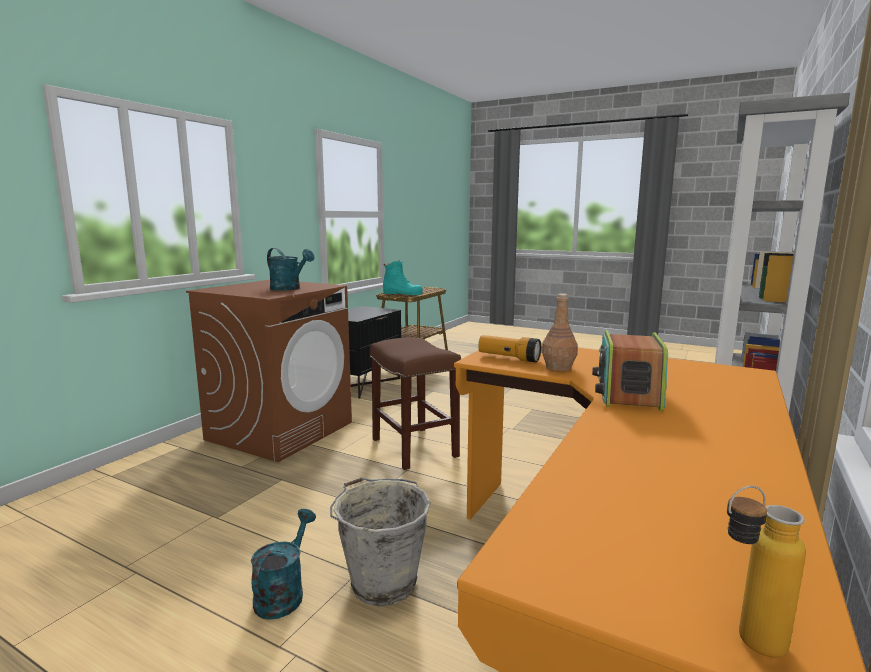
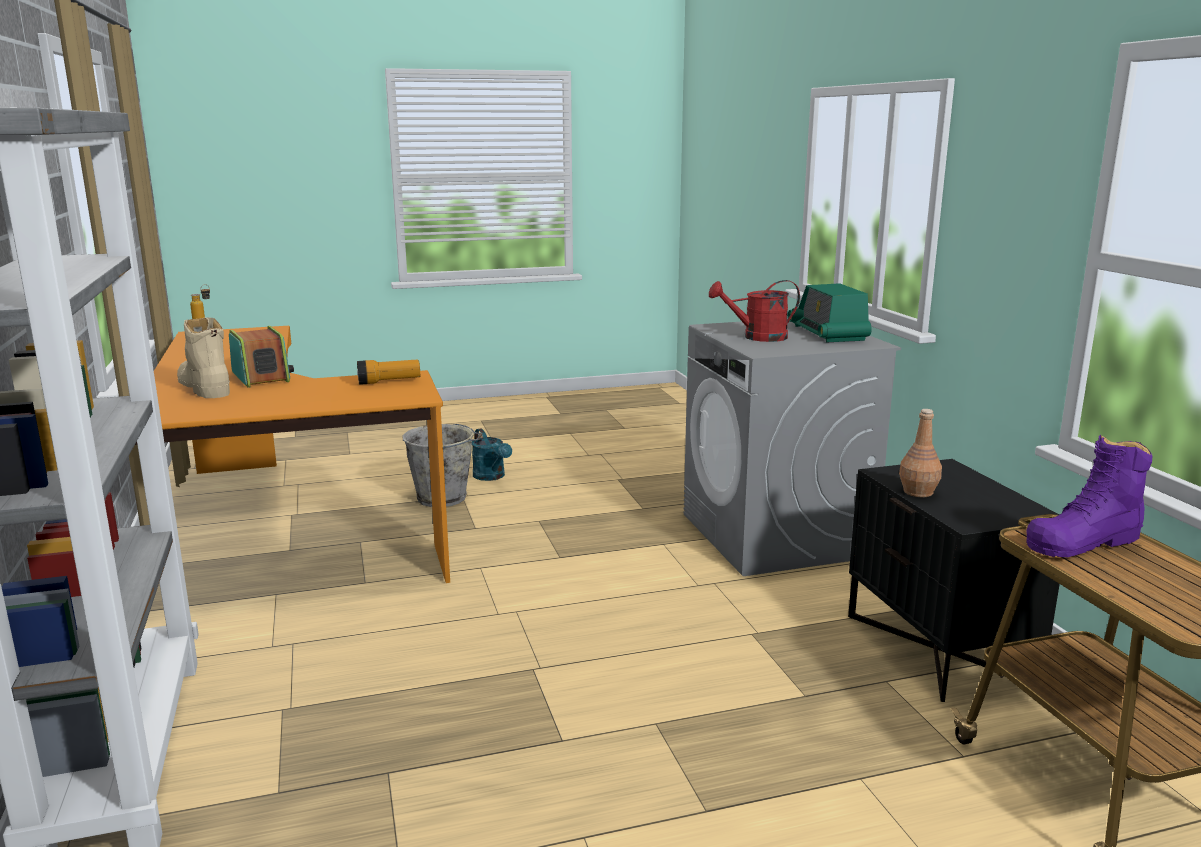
camera: 135 degrees right, 5 degrees up
(251, 285) = (828, 333): none -> radio
(281, 430) = (776, 535): brown washing machine -> grey washing machine
(289, 289) = (757, 337): turquoise watering can -> red watering can
(402, 294) = (1083, 542): turquoise boot -> purple boot
(413, 447) = (603, 580): brown stool -> none
(559, 368) = (333, 383): brown bottle -> brown bottle (917, 492)
(700, 394) = (204, 387): none -> beige boot

